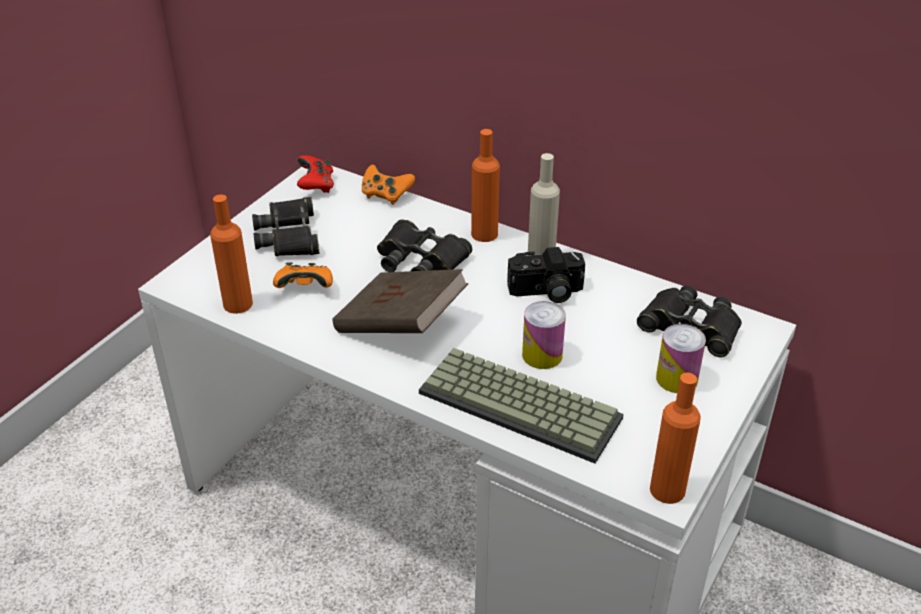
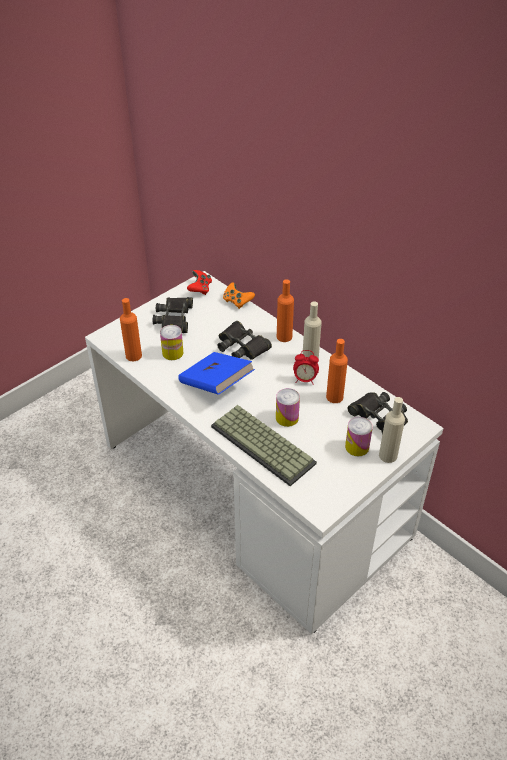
camera: 15 degrees right, 5 degrees up
(306, 288) = (172, 353): orange game controller -> can
(400, 325) = (216, 385): brown book -> blue book
(546, 292) = (305, 380): camera -> alarm clock
(667, 490) = (323, 509): orange bottle -> orange bottle (334, 397)
(732, 382) = (388, 455): none -> beige bottle

